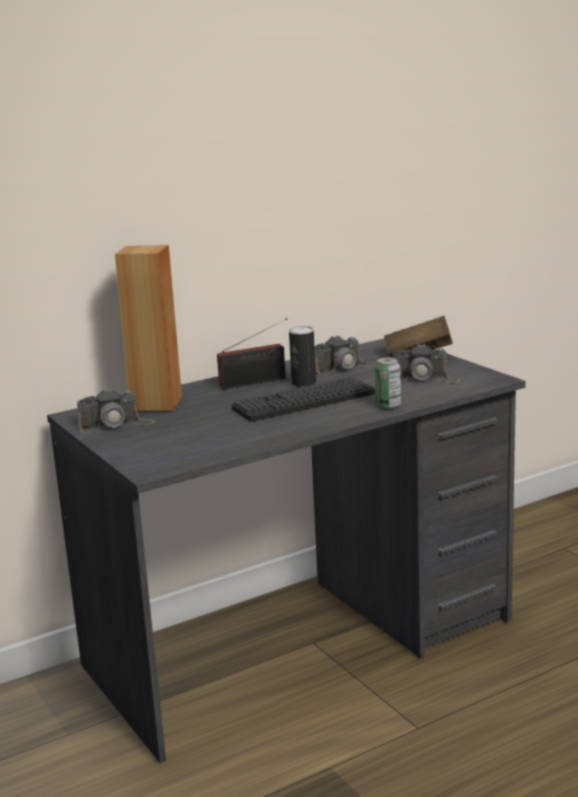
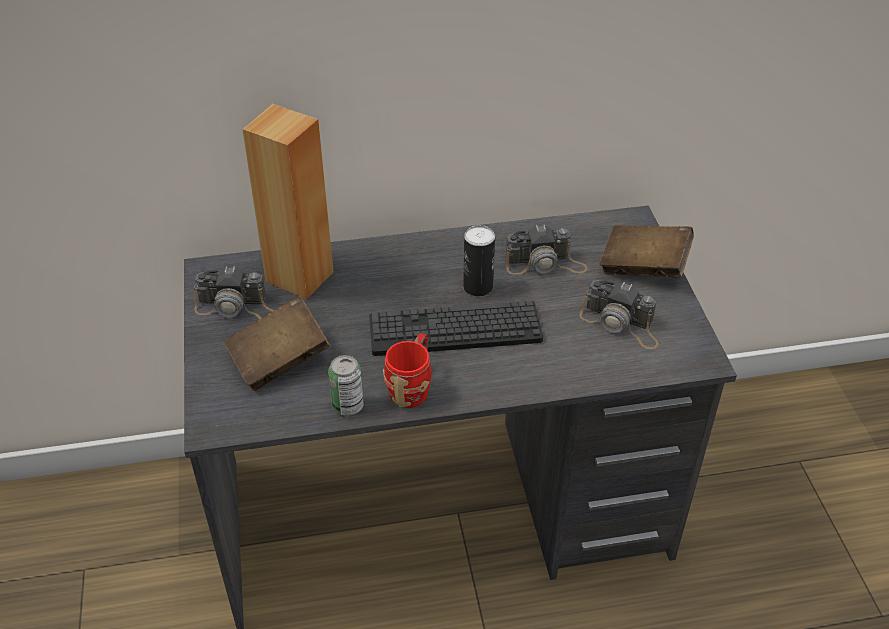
camera: 20 degrees right, 25 degrees up
(176, 437) = (279, 360): none -> brown book
(256, 382) = (429, 265): radio -> none
(295, 426) = (412, 387): none -> red mug
(388, 406) = (540, 377): can -> can (348, 406)

